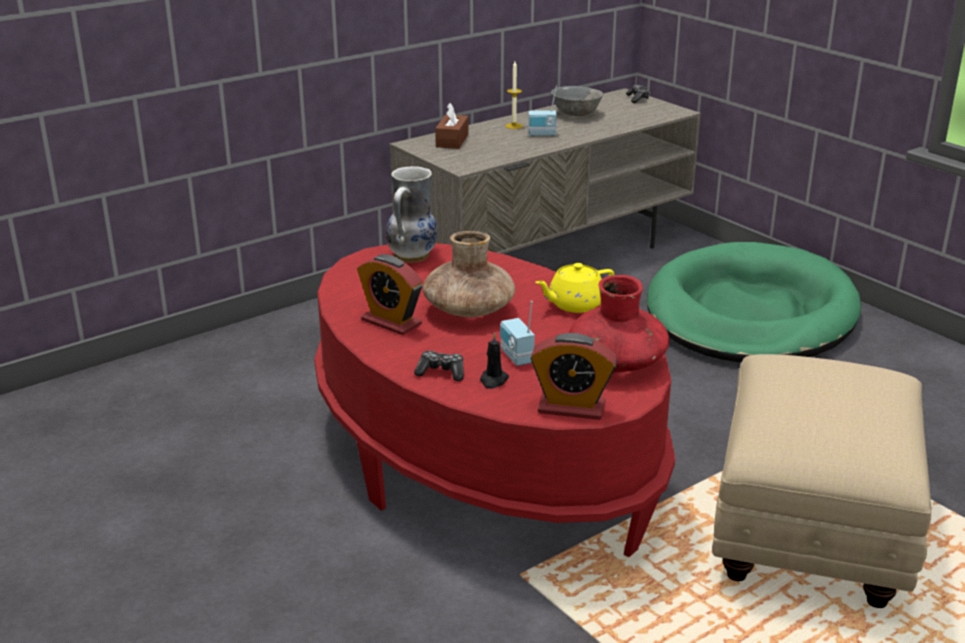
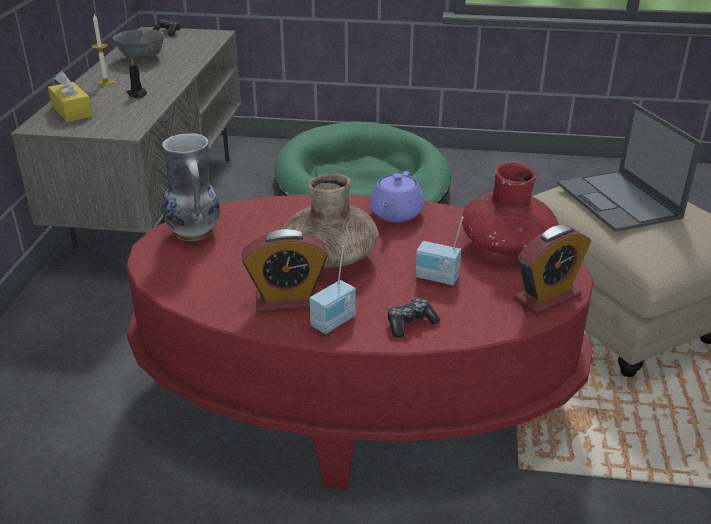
camera: 45 degrees left, 5 degrees up
(452, 140) = (72, 111): brown tissue box -> yellow tissue box
(493, 380) = (458, 307): black candle -> black candle (137, 94)
(542, 135) = (145, 82): radio -> radio (334, 323)
(574, 304) = (395, 214): yellow teapot -> purple teapot
(820, 387) = (619, 201): none -> laptop

